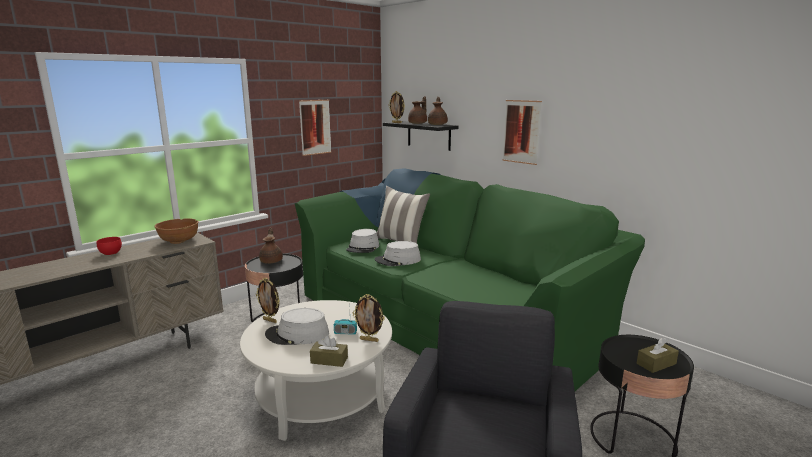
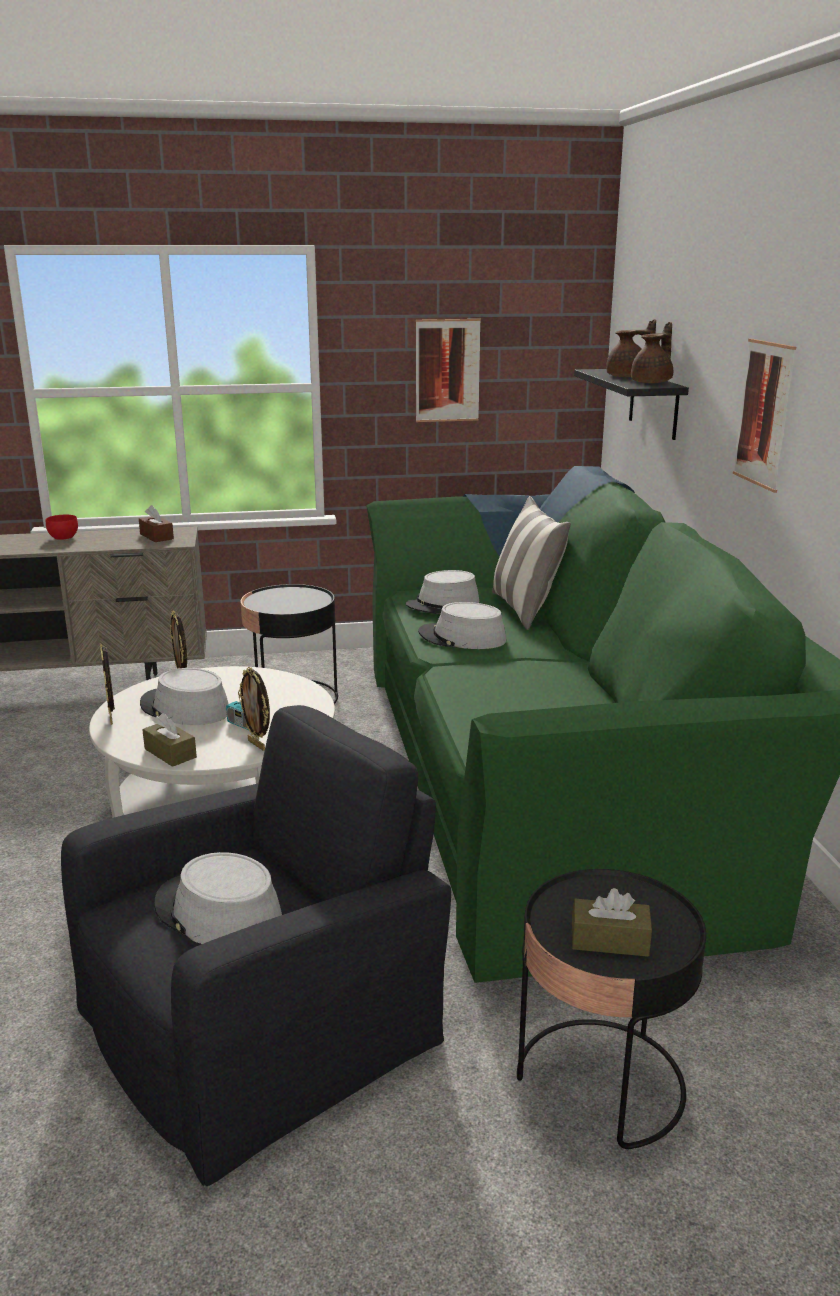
camera: 35 degrees right, 5 degrees up
(179, 241) = (156, 536): brown bowl -> brown tissue box
(272, 261) = (291, 595): brown teapot -> none
(397, 122) = (594, 372): picture frame -> picture frame (112, 718)
(487, 428) = (217, 913): none -> grey hat

